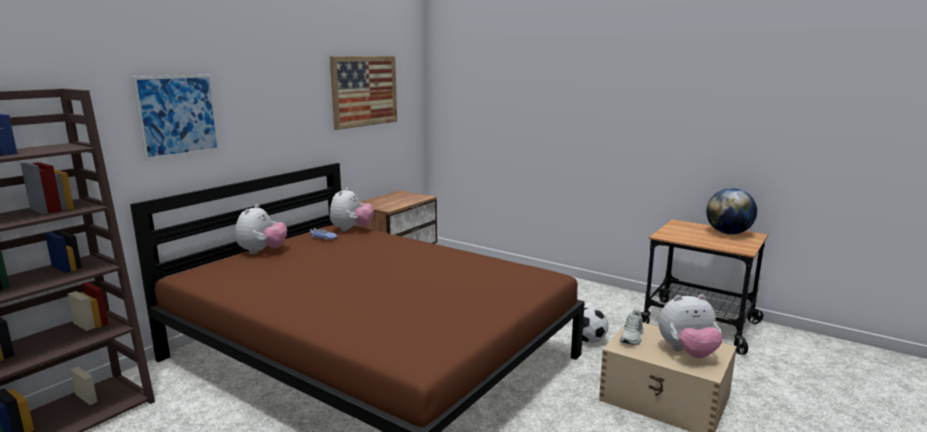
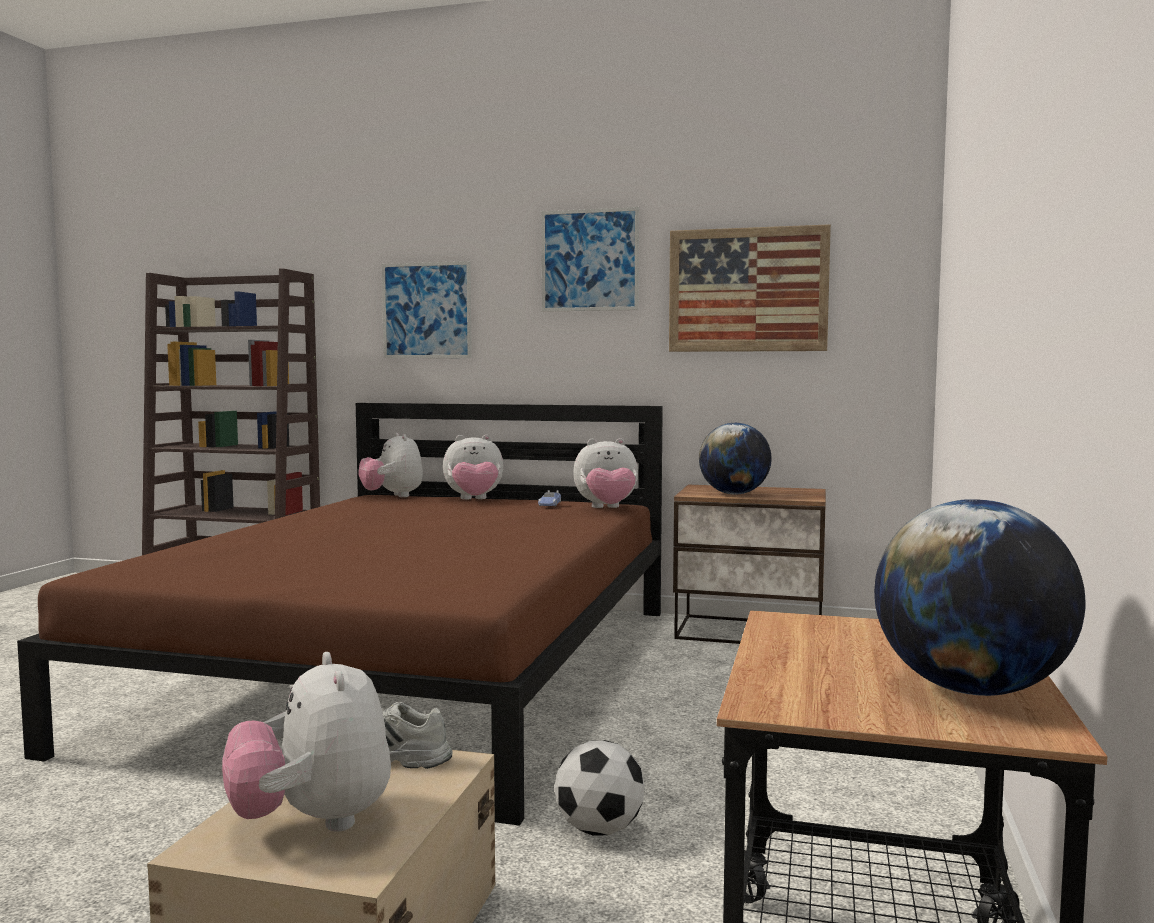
camera: 70 degrees right, 10 degrees down
(199, 270) = (392, 496): none -> plush toy
(289, 74) = (589, 260): none -> picture
(397, 203) = (734, 494): none -> globe

